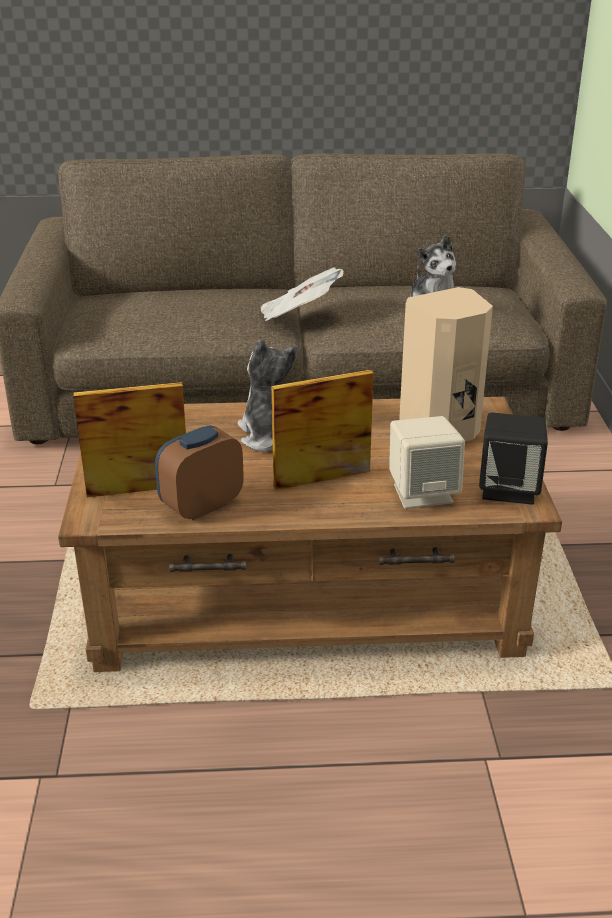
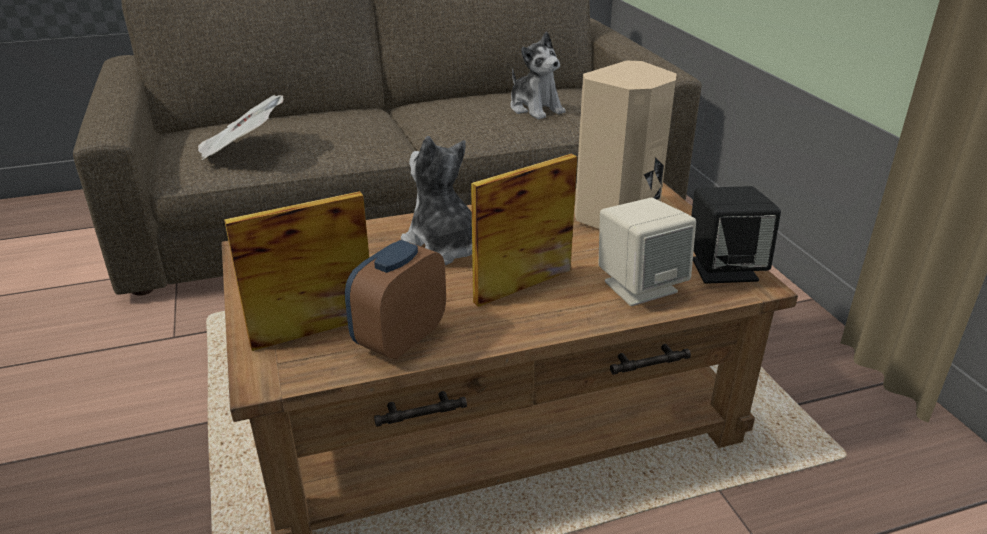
camera: 15 degrees left, 0 degrees up
(299, 315) = (407, 127): newspaper -> newspaper (242, 150)

